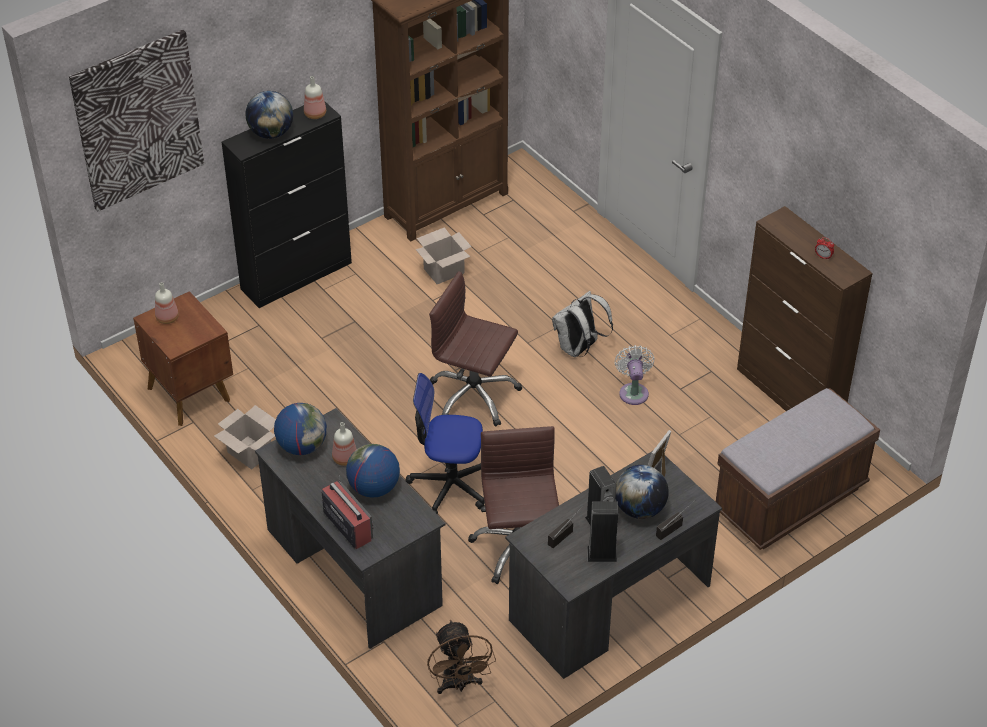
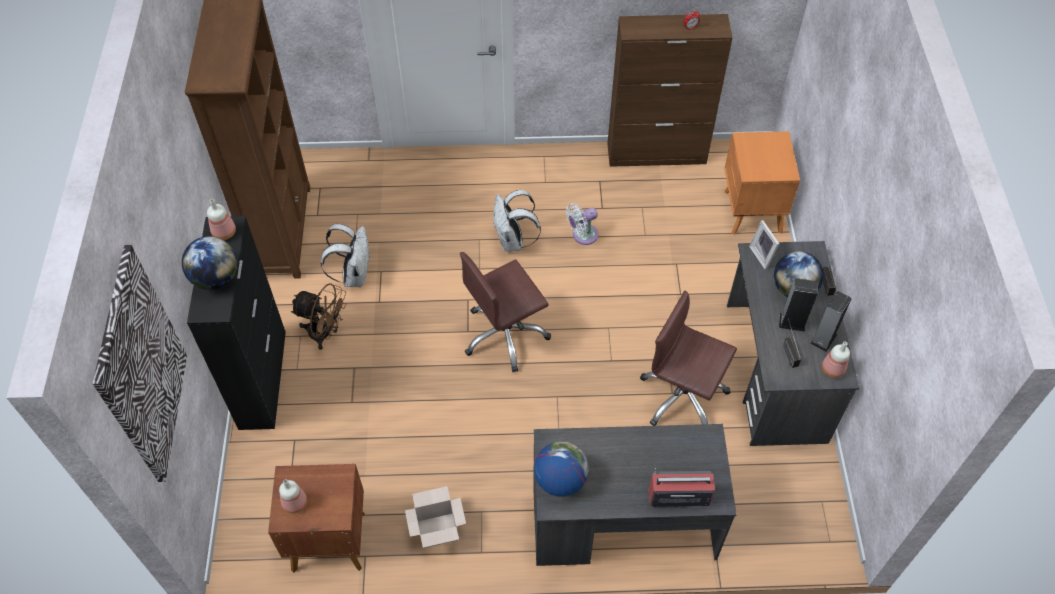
camera: 55 degrees left, 10 degrees up
(344, 458) = (598, 456): bottle -> bottle (832, 370)
(373, 488) = (648, 453): globe -> none
(444, 270) = (354, 275): cardboard box -> white backpack
(449, 485) = (585, 405): office chair -> none
(459, 684) = (791, 517): brown fan -> brown fan (325, 333)
(633, 391) = (582, 235): white fan -> white fan turned 60 degrees counterclockwise
(790, 500) = (751, 212): brown bench -> orange nightstand

